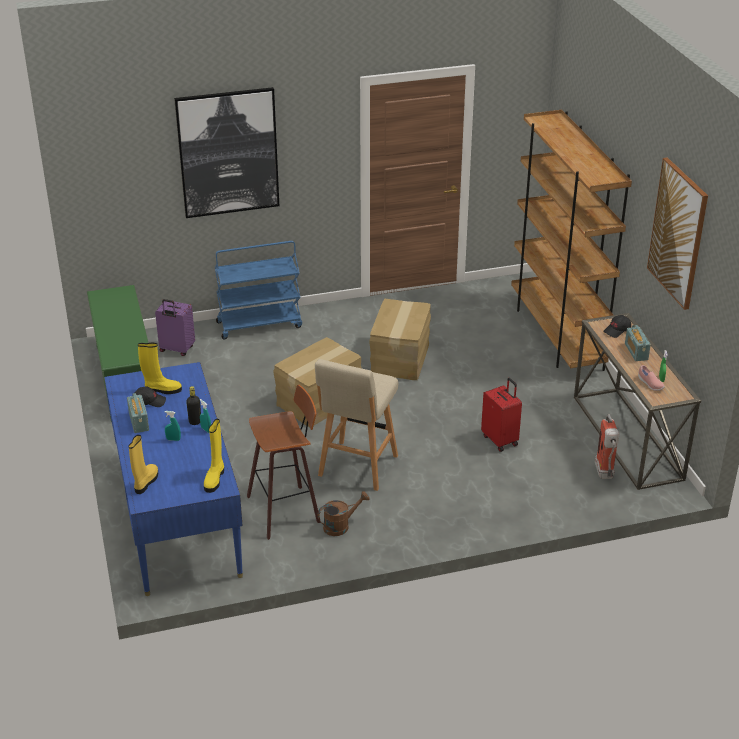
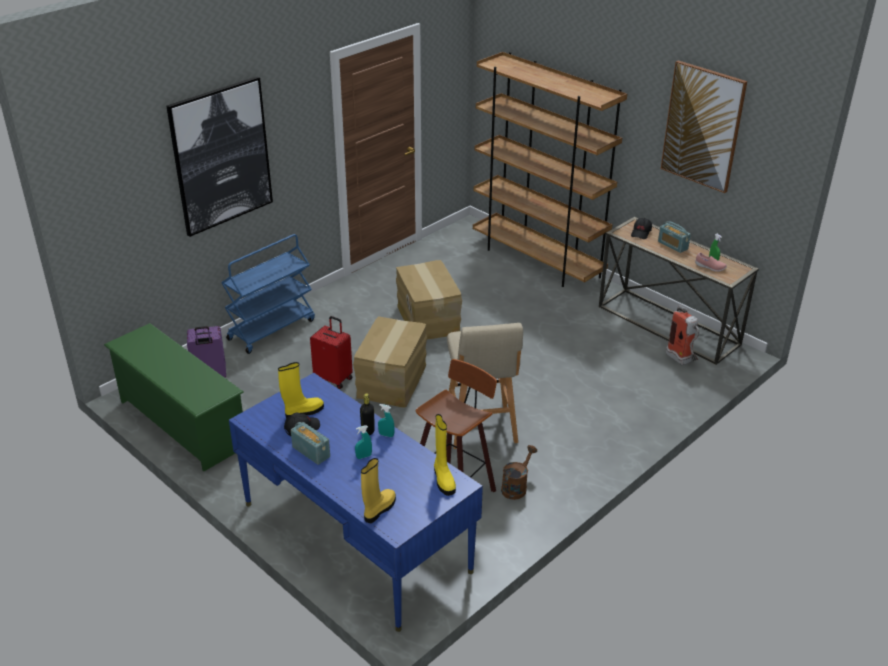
camera: 30 degrees left, 0 degrees up
(146, 482) = (379, 509): yellow boot -> yellow boot turned 45 degrees clockwise
(500, 440) = (576, 361): red suitcase -> red suitcase (334, 378)

